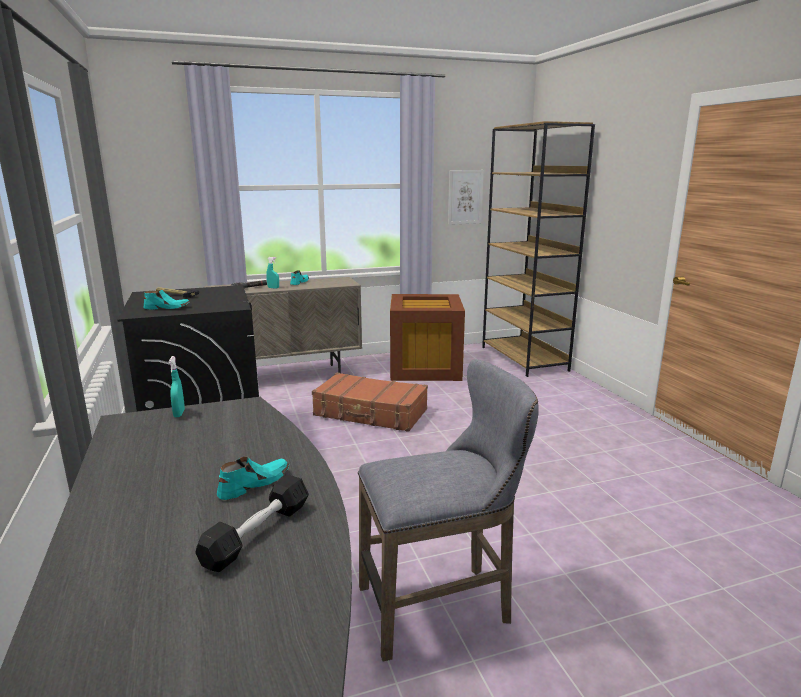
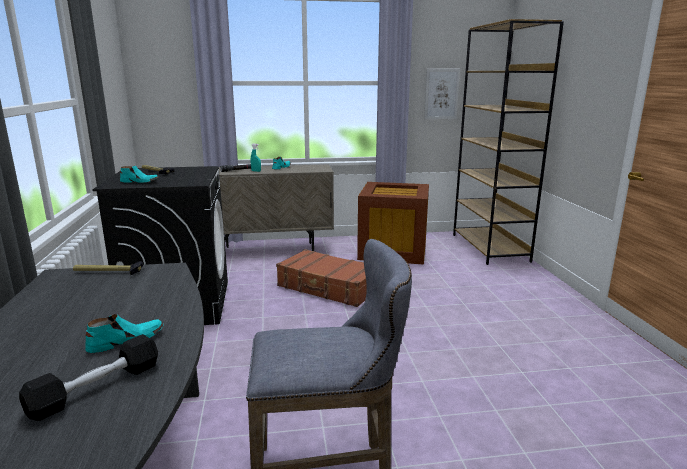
camera: 10 degrees right, 0 degrees up
(179, 413) = (107, 272): turquoise spray bottle -> hammer

